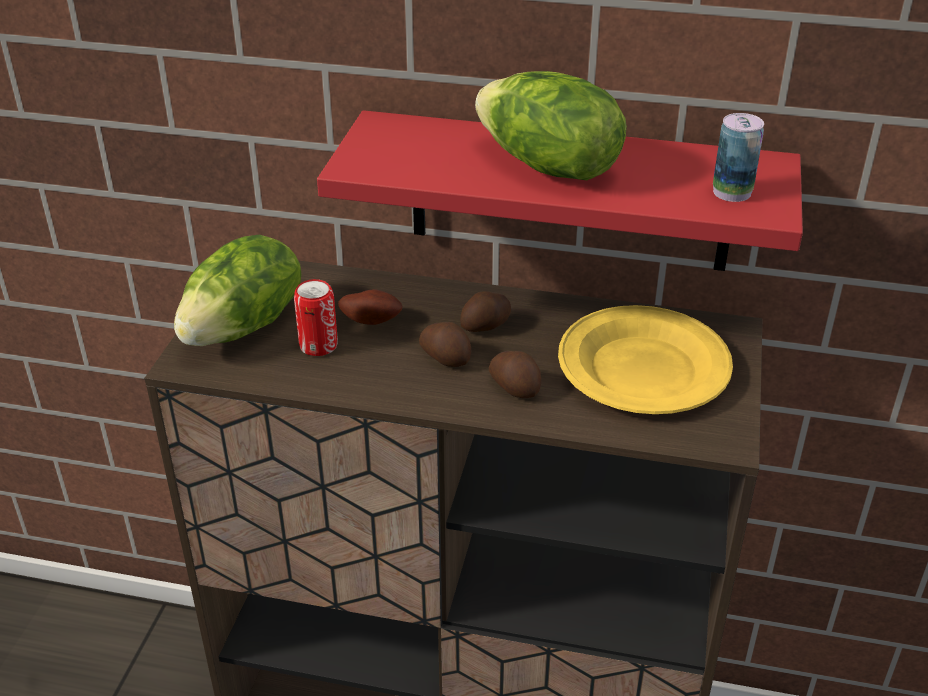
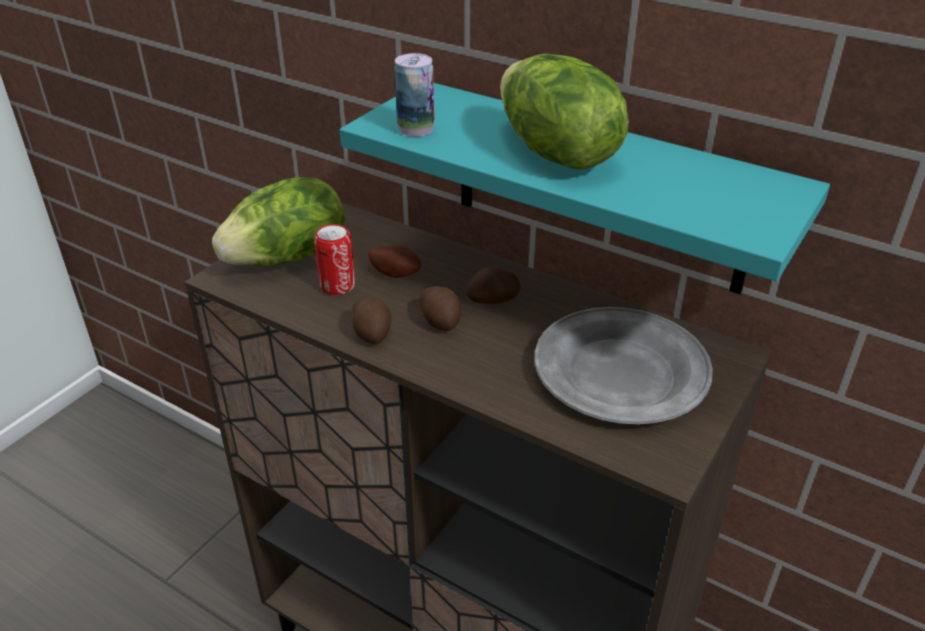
camera: 20 degrees right, 0 degrees up
(515, 387) = (487, 361): potato -> potato (372, 331)
(570, 192) = (598, 187): red shelf -> turquoise shelf
(642, 368) = (619, 372): yellow plate -> grey plate
(732, 192) = (728, 208): can -> can (416, 129)

